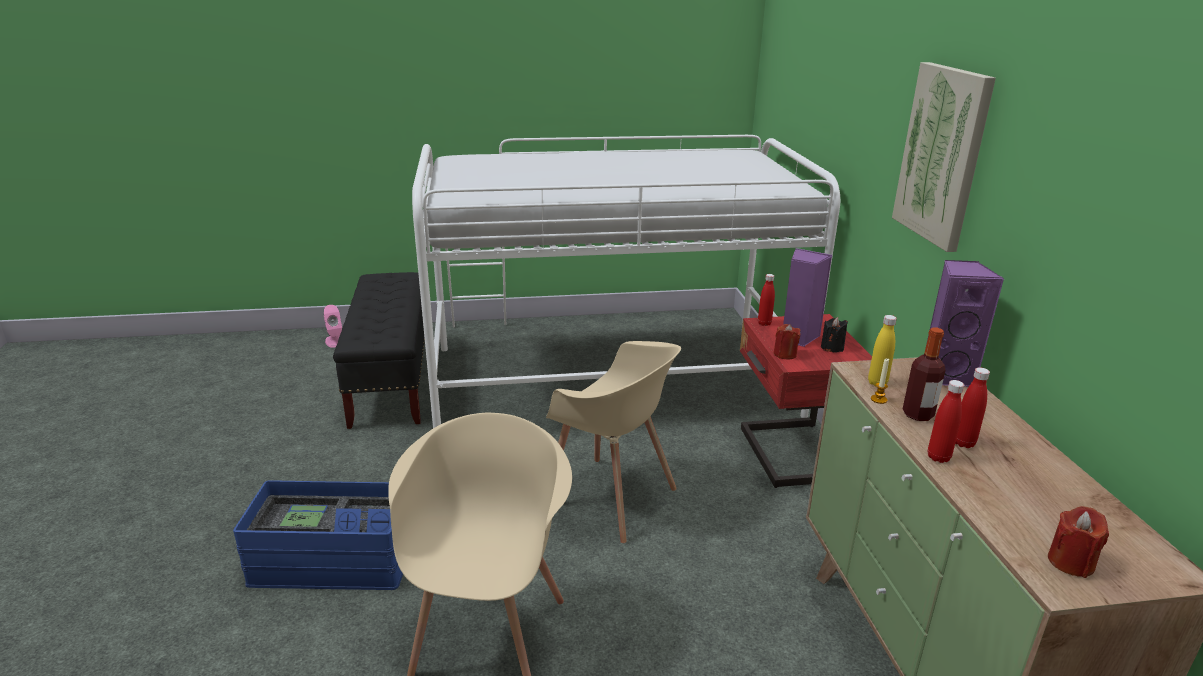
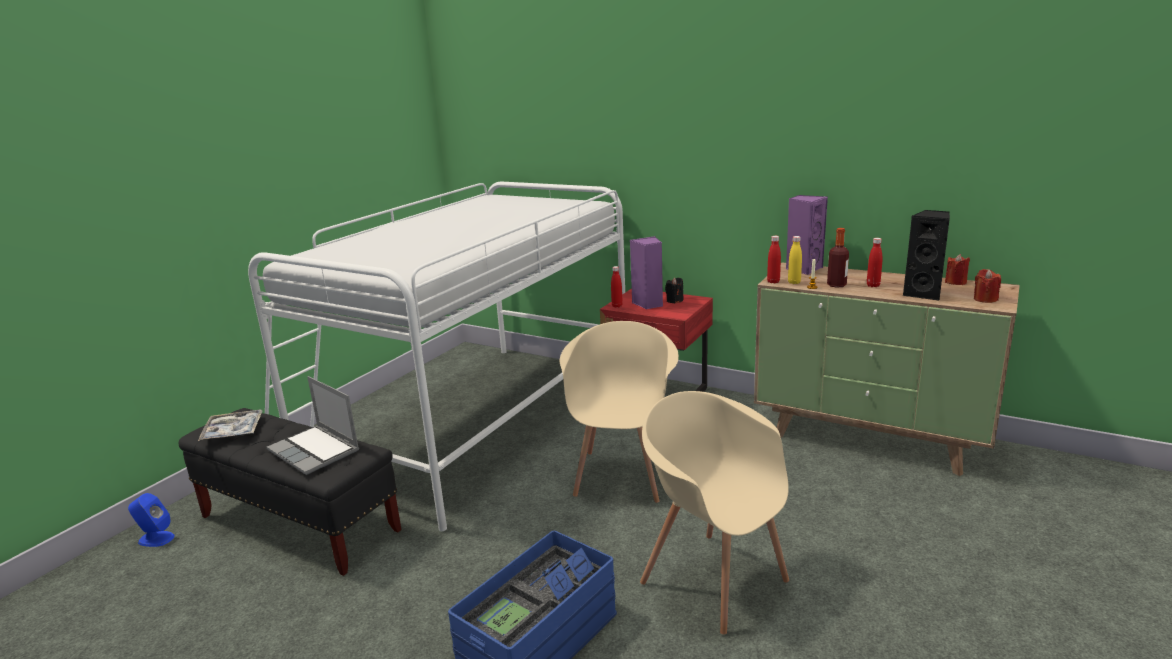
camera: 50 degrees left, 5 degrees down
(335, 341) = (156, 539): pink speaker -> blue speaker
(379, 323) = (315, 451): none -> laptop
(381, 285) = (233, 431): none -> tray
(611, 499) = (622, 475): beige chair -> beige chair turned 60 degrees counterclockwise
(785, 354) = (664, 313): red candle -> red candle (955, 282)
(938, 457) = (881, 293): red bottle -> red bottle (773, 282)
(942, 155) = (728, 144): picture -> none
(998, 495) = (924, 294): none -> black speaker

